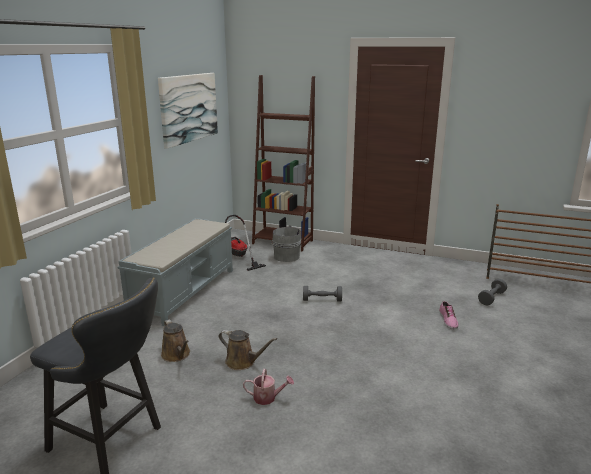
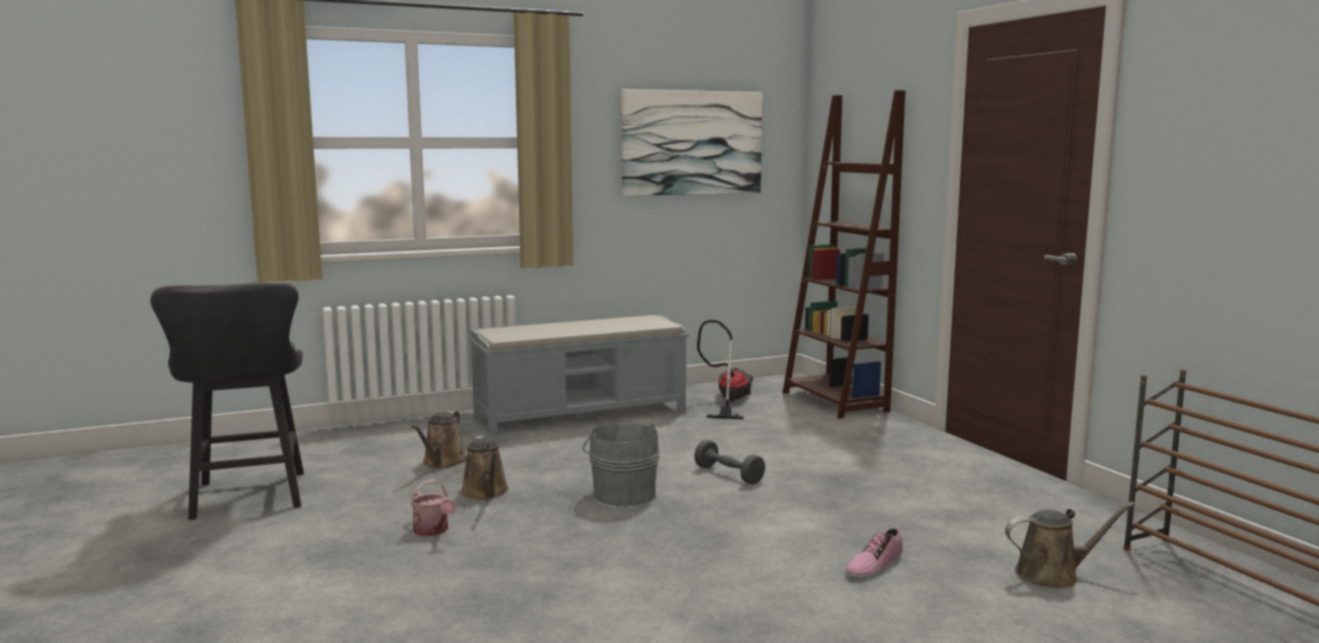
camera: 45 degrees right, 10 degrees down
(285, 256) = (797, 417): grey bucket -> grey bucket (623, 493)
(491, 298) = (1053, 575): grey dumbbell -> brown watering can

